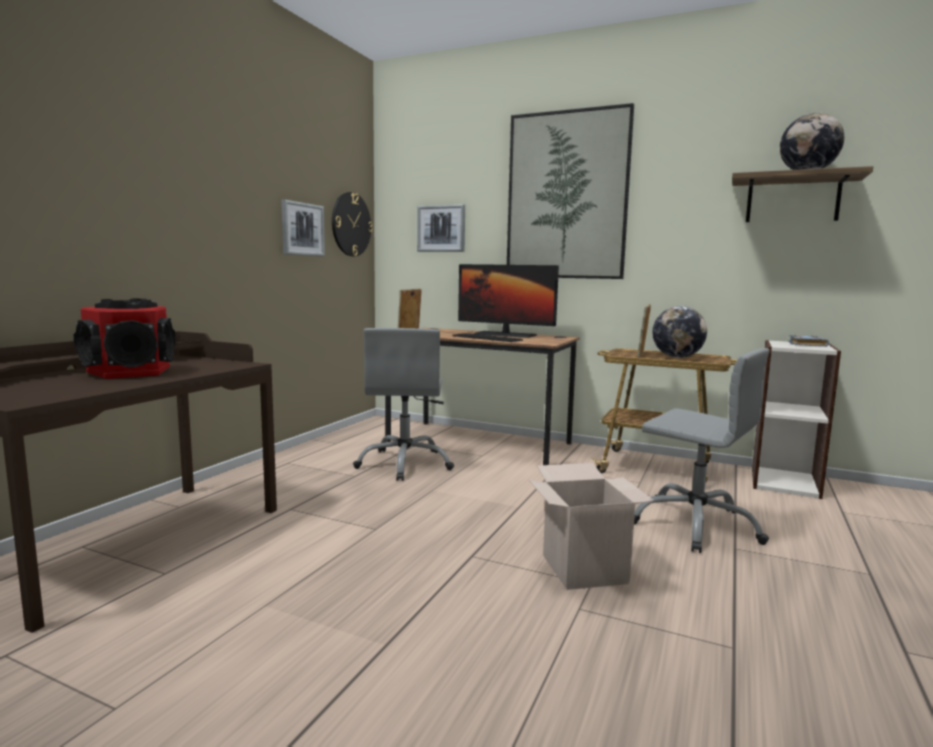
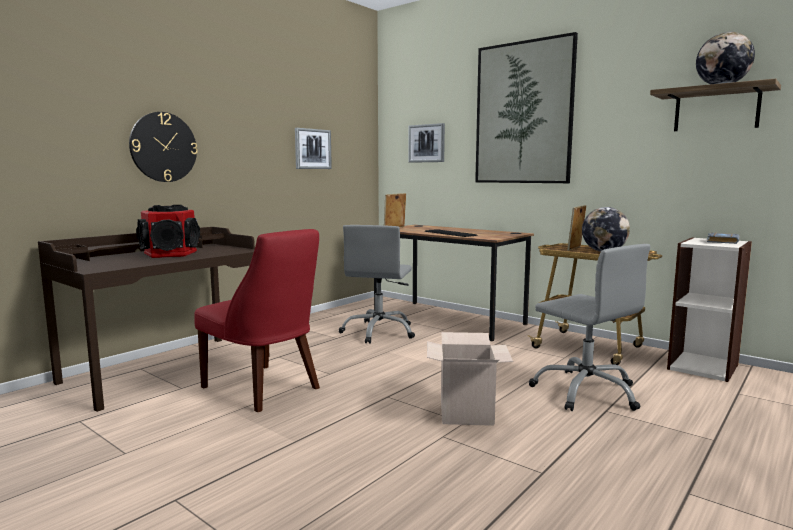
camera: 15 degrees right, 0 degrees up
(295, 562) = (264, 389): none -> red chair
(351, 224) = (356, 142): wall clock -> wall clock (163, 147)
(505, 334) = (471, 231): monitor -> none

